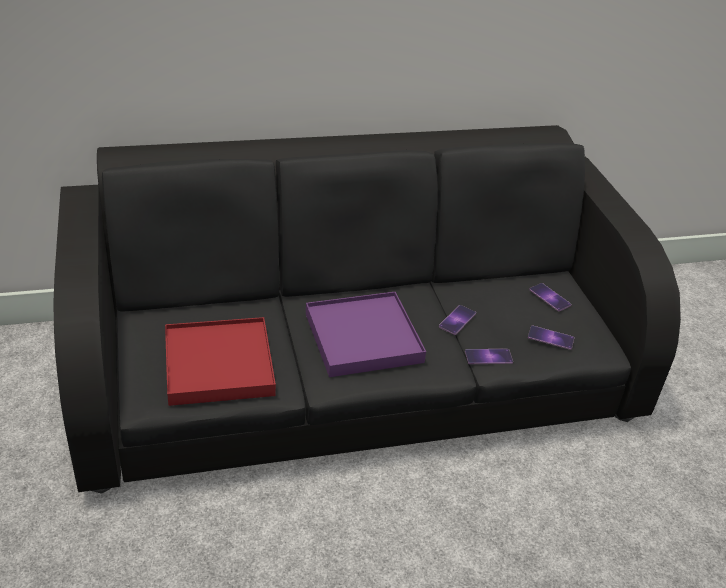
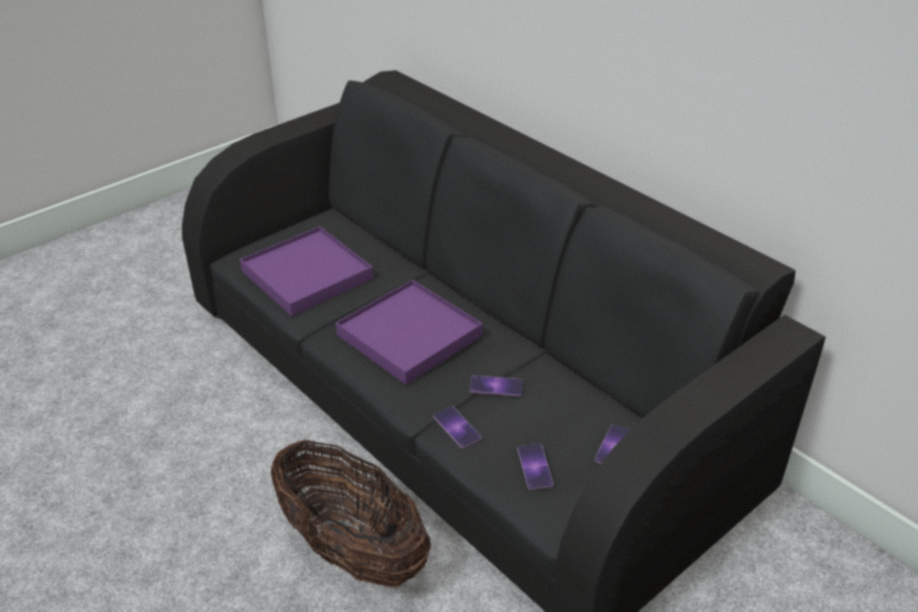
camera: 65 degrees right, 0 degrees up
(218, 365) = (307, 274): red tray -> purple tray
(487, 502) = (352, 550): none -> basket

